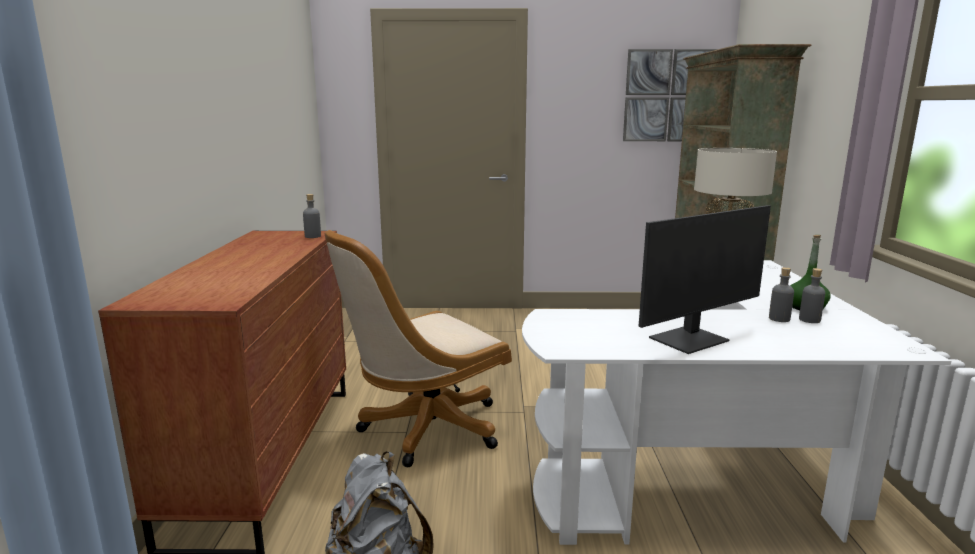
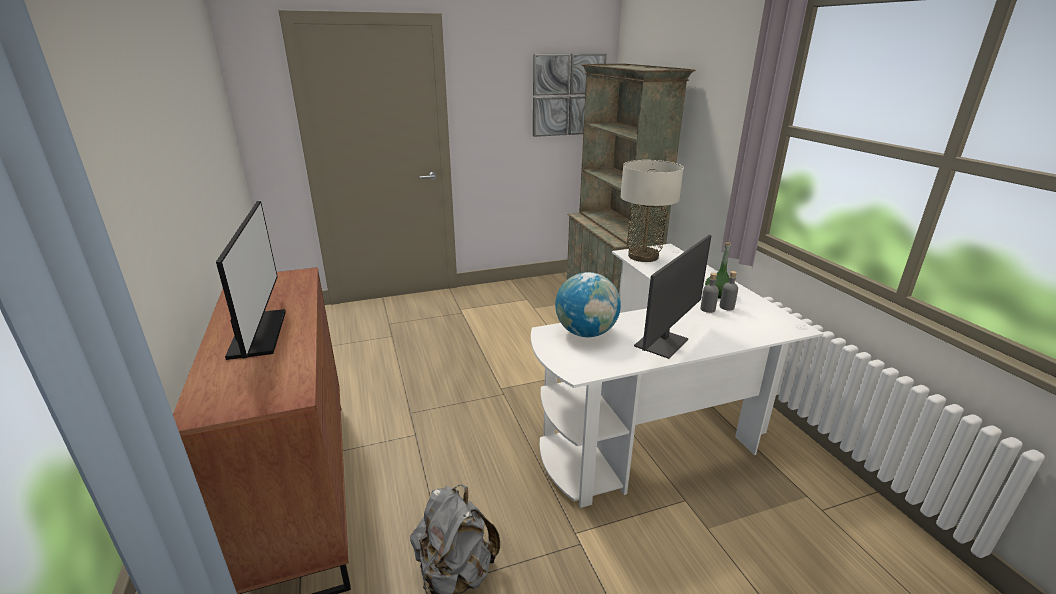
camera: 20 degrees left, 10 degrees up
(238, 263) = (258, 334): none -> monitor
(313, 236) = (301, 279): grey bottle -> none
(423, 430) = (429, 430): office chair -> none
(596, 320) = (586, 333): none -> globe

